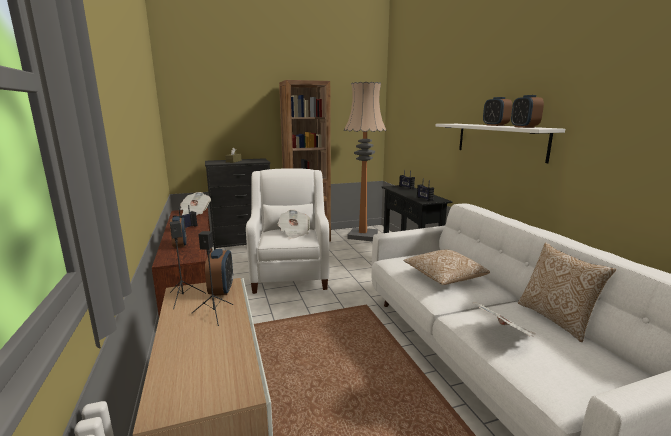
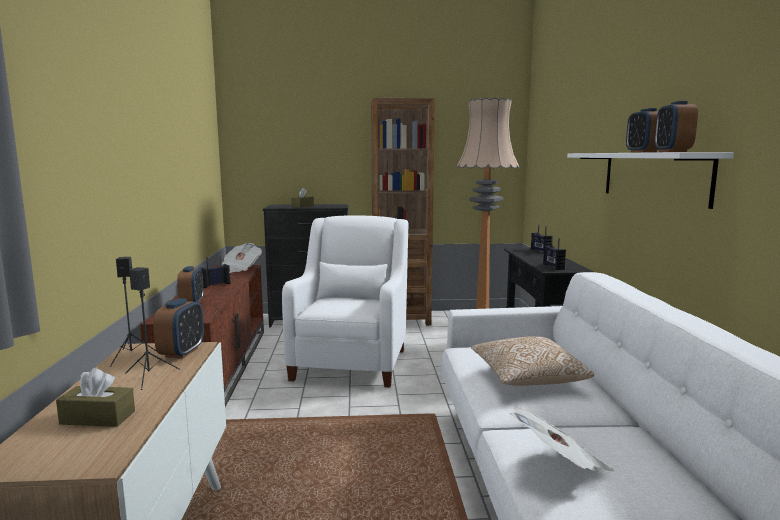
camera: 15 degrees right, 5 degrees down
(205, 355) = (98, 418): none -> brown tissue box
(294, 233) = (353, 302): newspaper -> none
(556, 319) = (674, 457): pillow -> none

